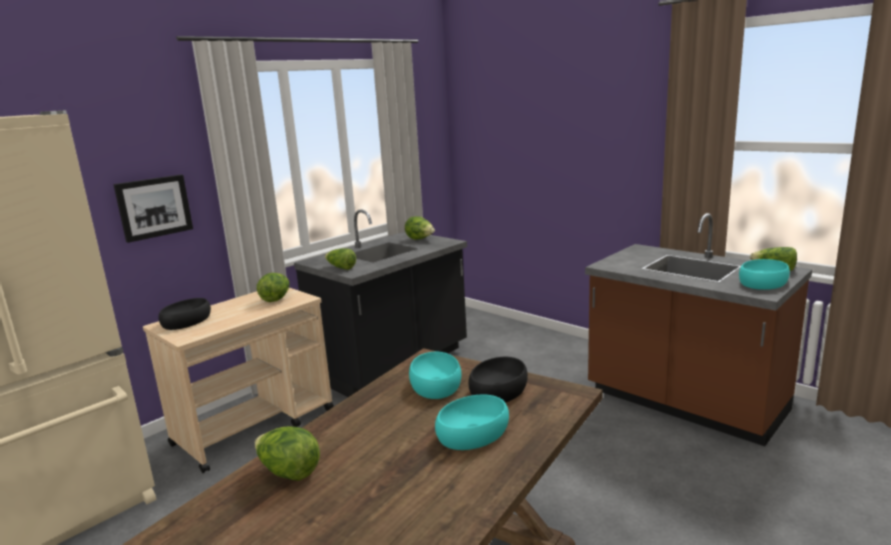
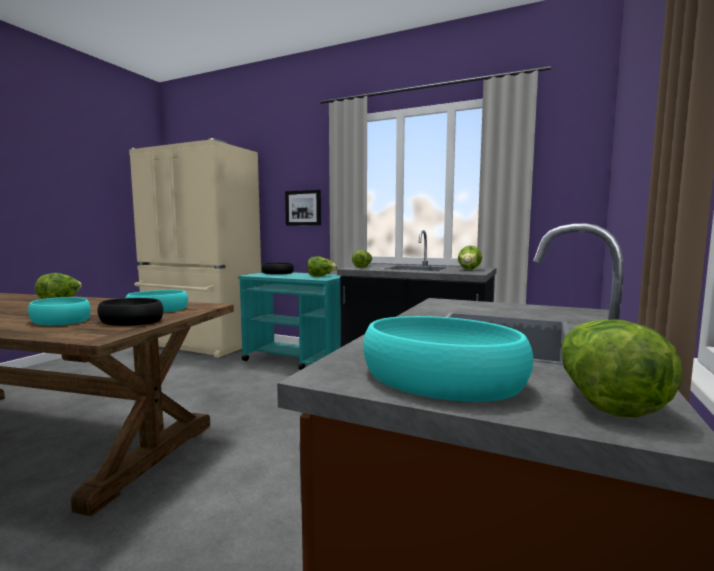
camera: 70 degrees right, 10 degrees down
(256, 426) = (298, 360): beige cart -> turquoise cart

